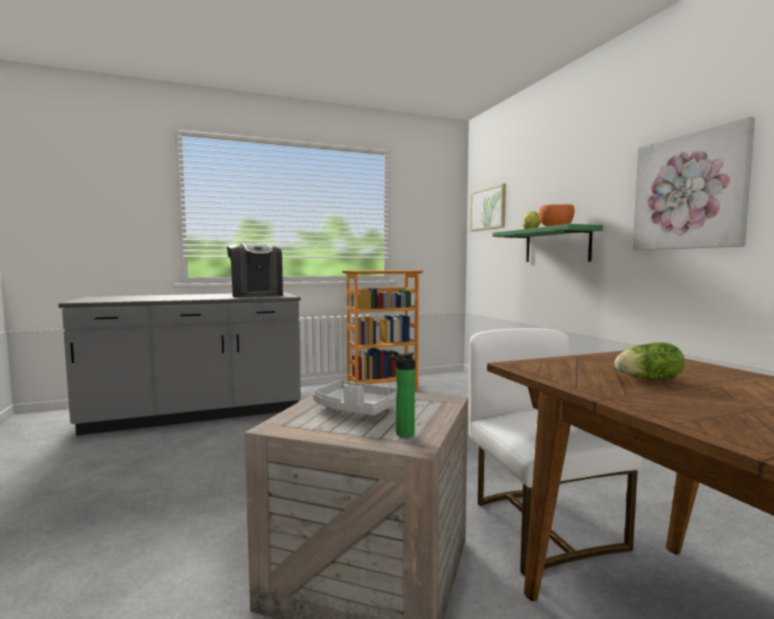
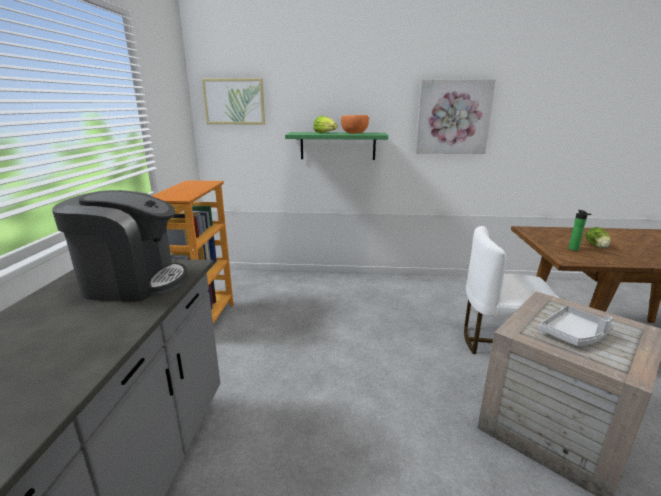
camera: 65 degrees left, 15 degrees up
(402, 434) = (628, 329): bottle -> bottle (574, 249)

